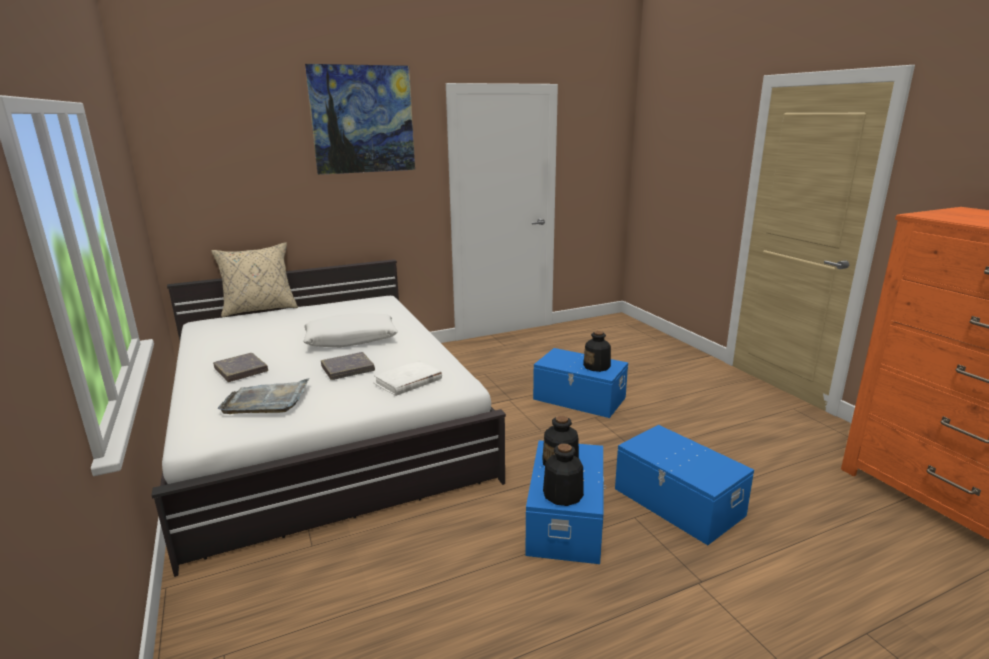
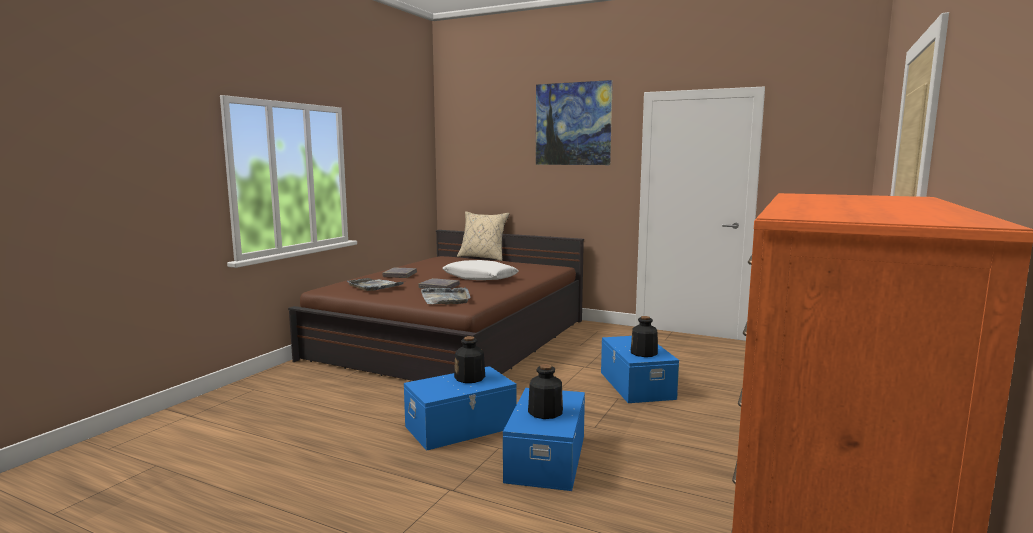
camera: 50 degrees right, 10 degrees down
(323, 427) = (454, 339): white bed -> brown bed
(408, 381) = (446, 298): white book -> grey tray
(562, 494) = (431, 387): bottle -> bottle (544, 412)

